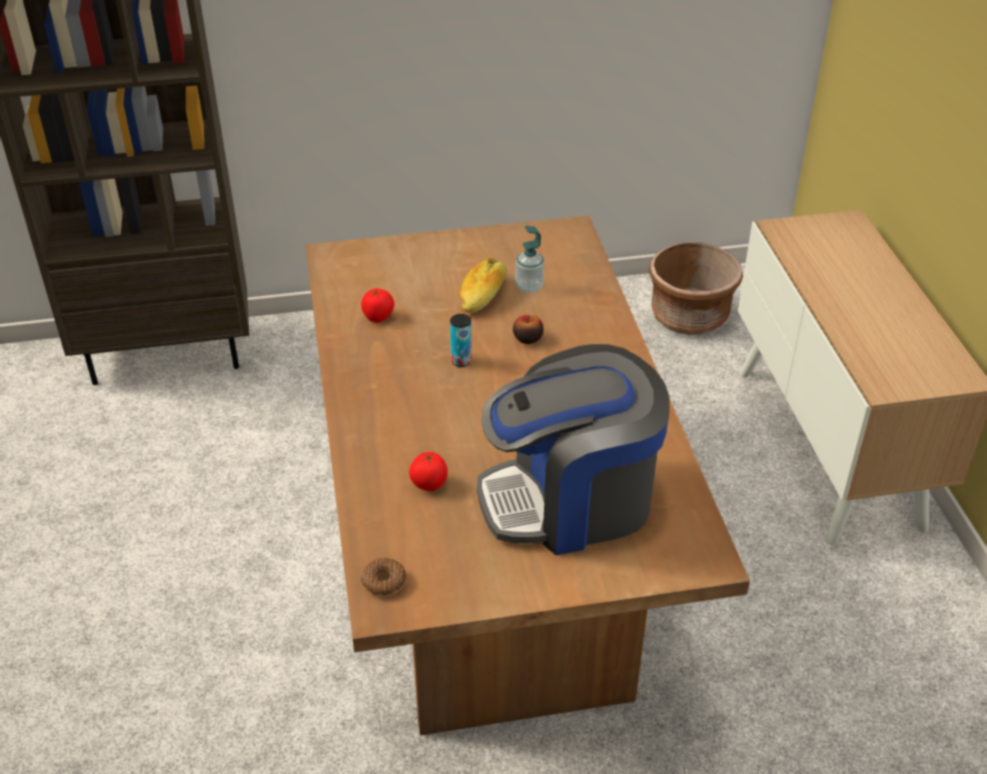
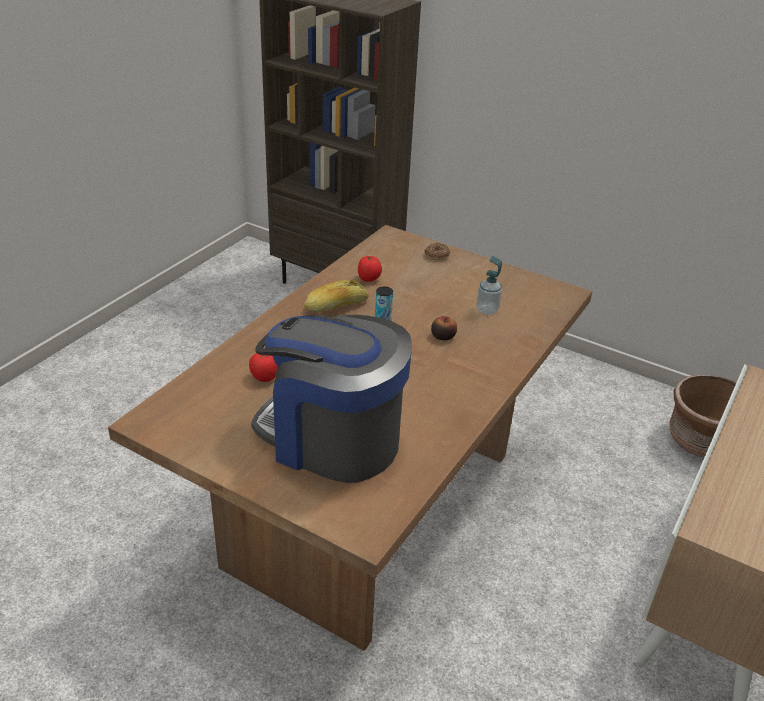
camera: 40 degrees right, 5 degrees down
(384, 582) = (165, 410): donut -> donut (437, 255)
(483, 295) = (450, 299): bread -> bread (336, 306)

